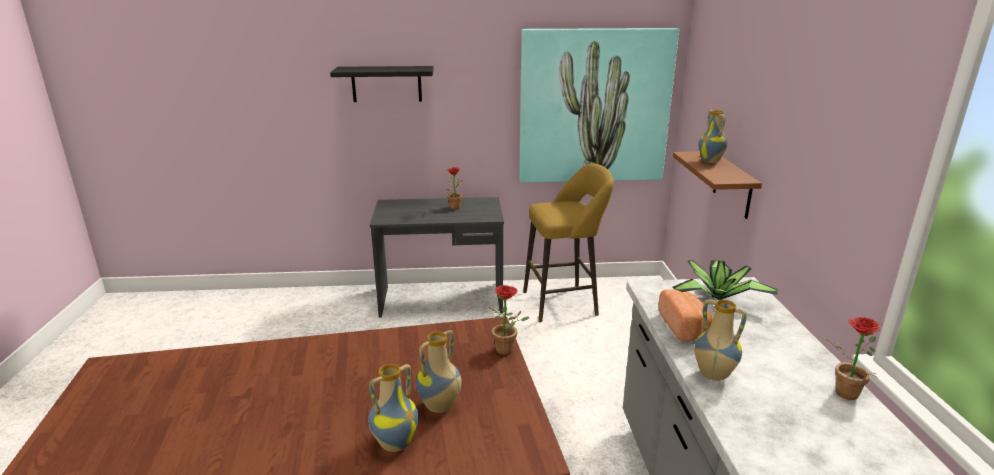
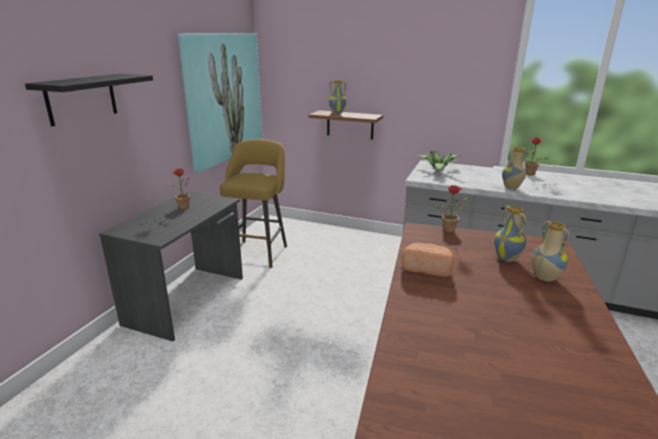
camera: 65 degrees left, 0 degrees up
(684, 327) = (465, 182): bread -> bread (427, 268)

